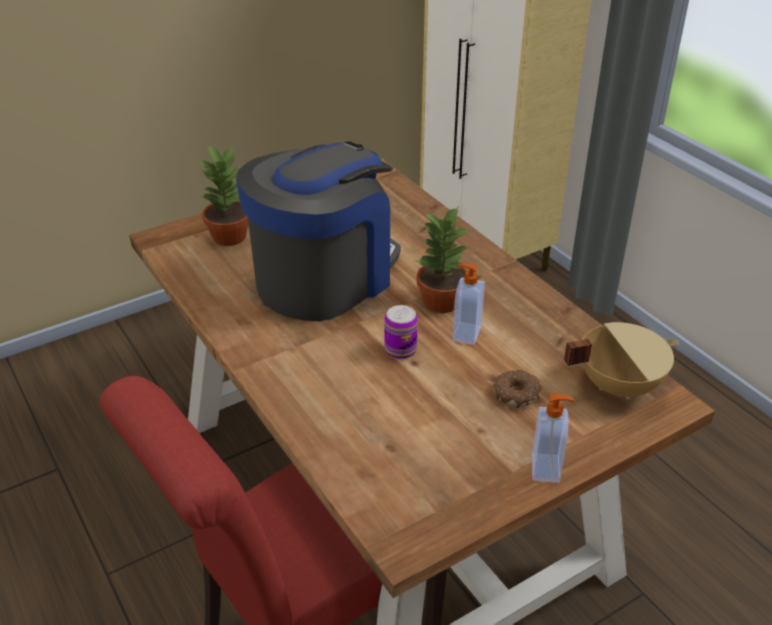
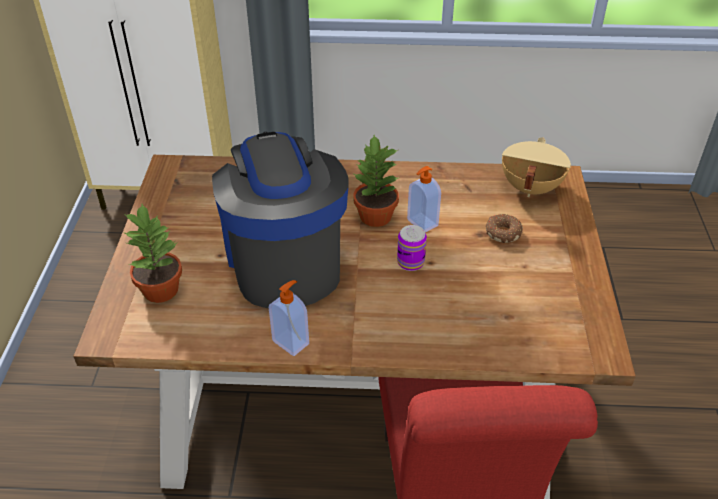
camera: 55 degrees left, 5 degrees up
(547, 468) = (580, 256): soap dispenser -> soap dispenser (291, 342)

